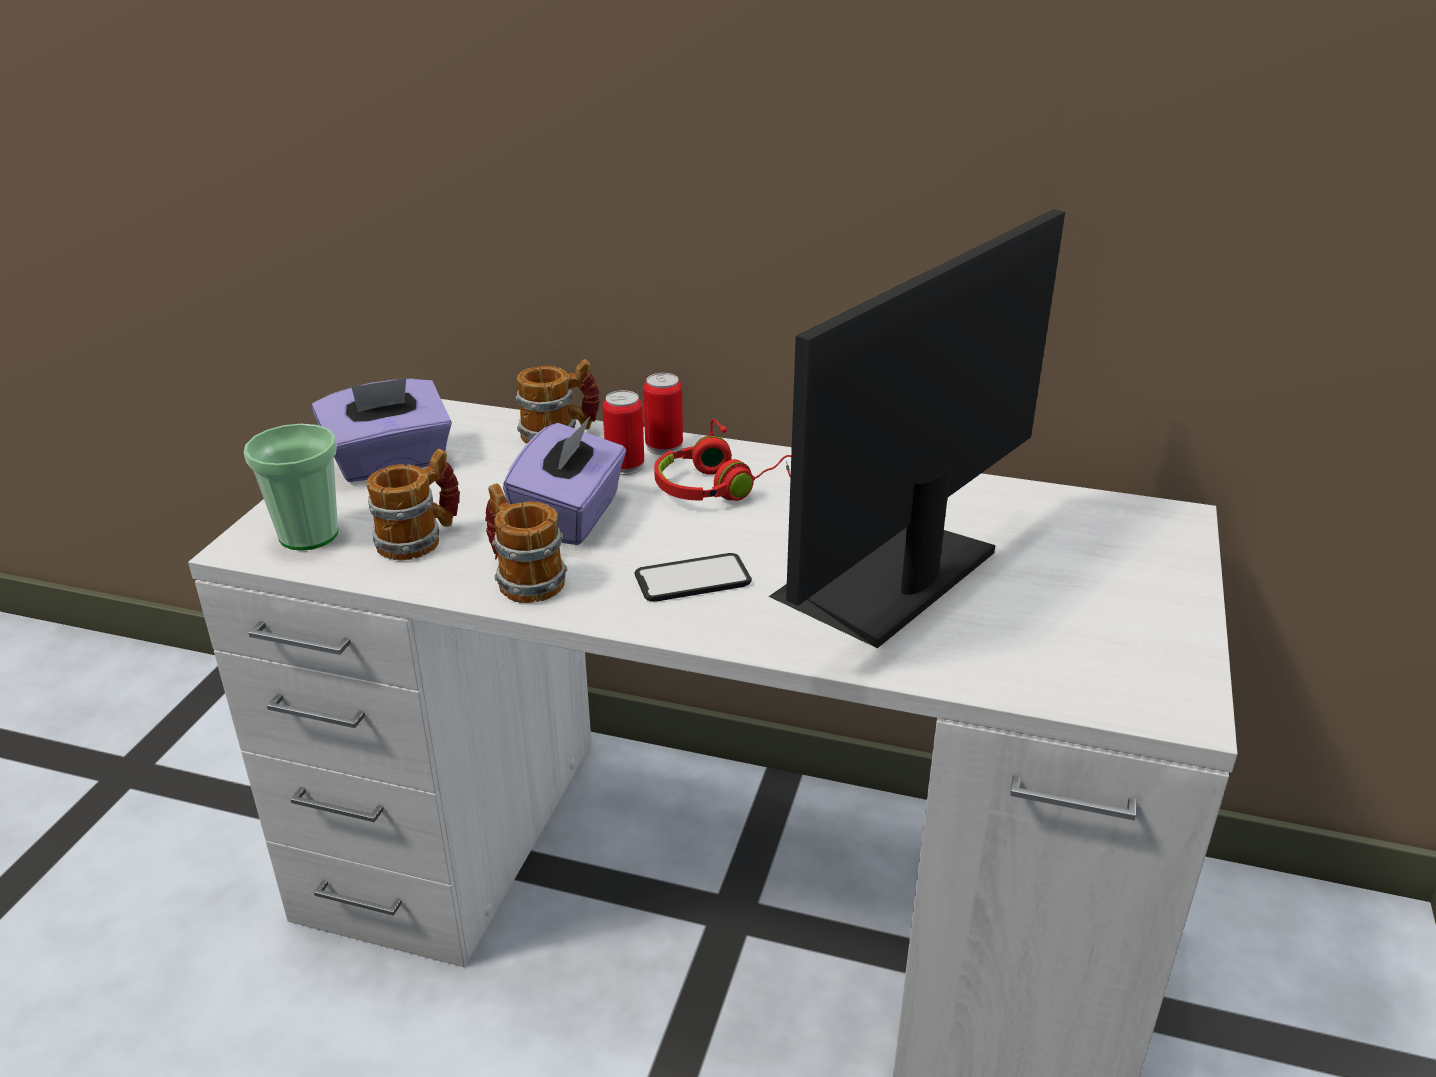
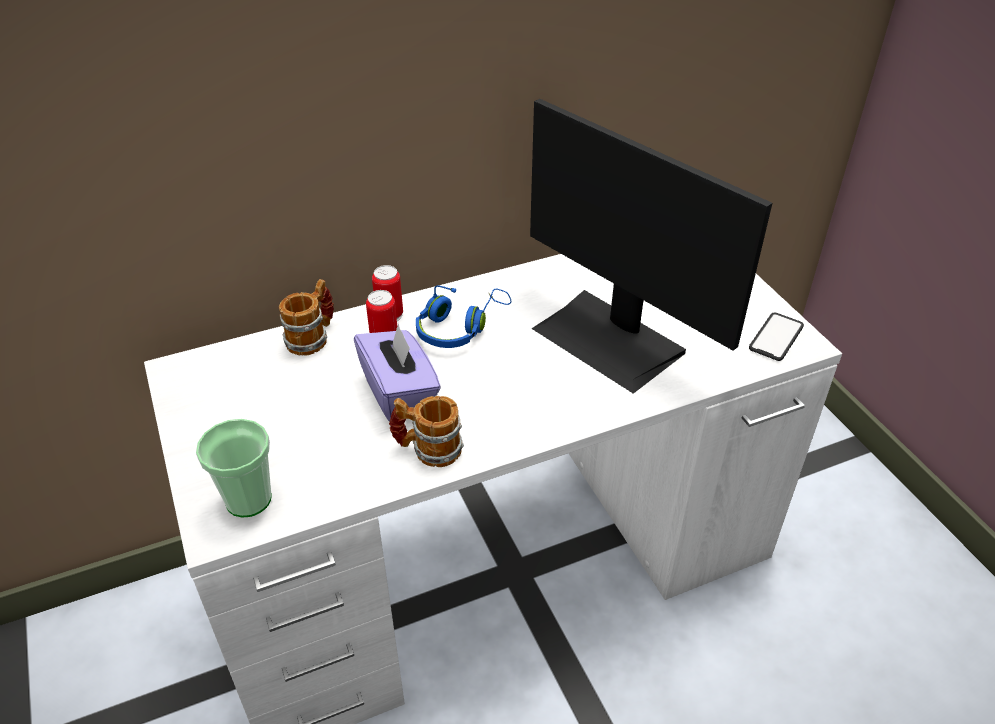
camera: 40 degrees left, 10 degrees up
(390, 462) = (226, 416): purple tissue box -> none
(420, 539) = (328, 459): mug -> none
(692, 579) = (519, 395): phone -> phone (776, 337)
(721, 488) = (459, 327): red headphones -> blue headphones
(889, 577) = (610, 339): monitor -> monitor turned 45 degrees counterclockwise

